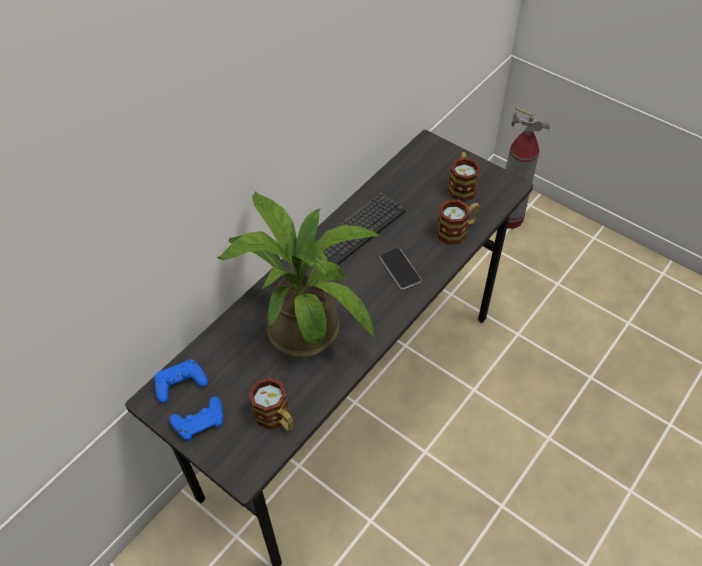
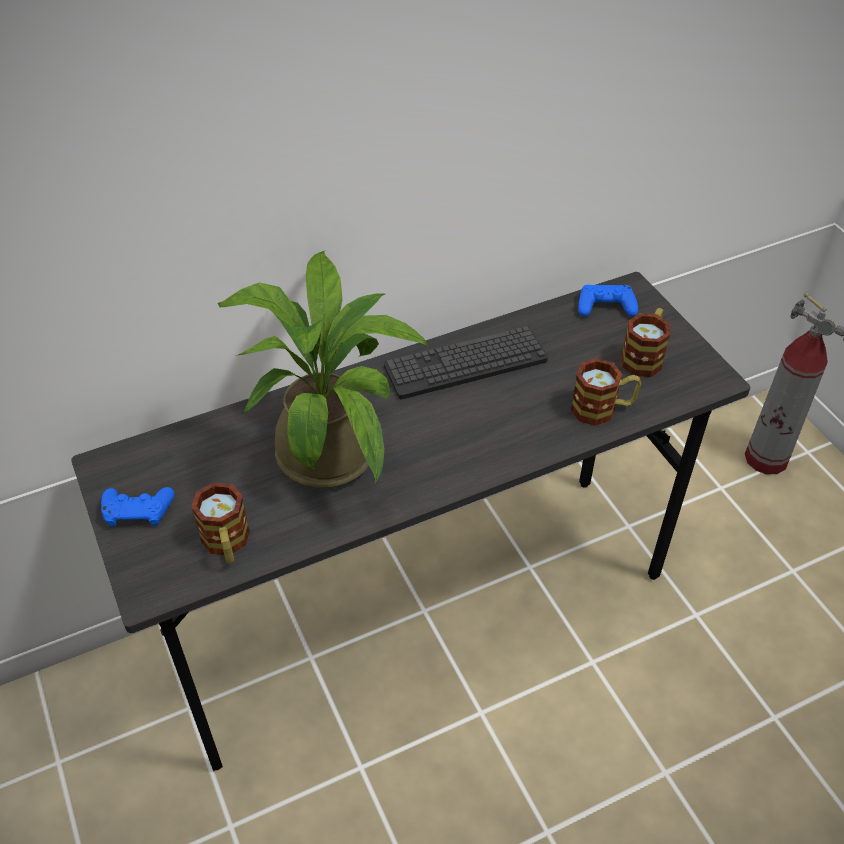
camera: 25 degrees right, 5 degrees down
(180, 383) = (145, 459): blue game controller -> blue game controller (606, 306)
(400, 269) = (495, 428): phone -> none

